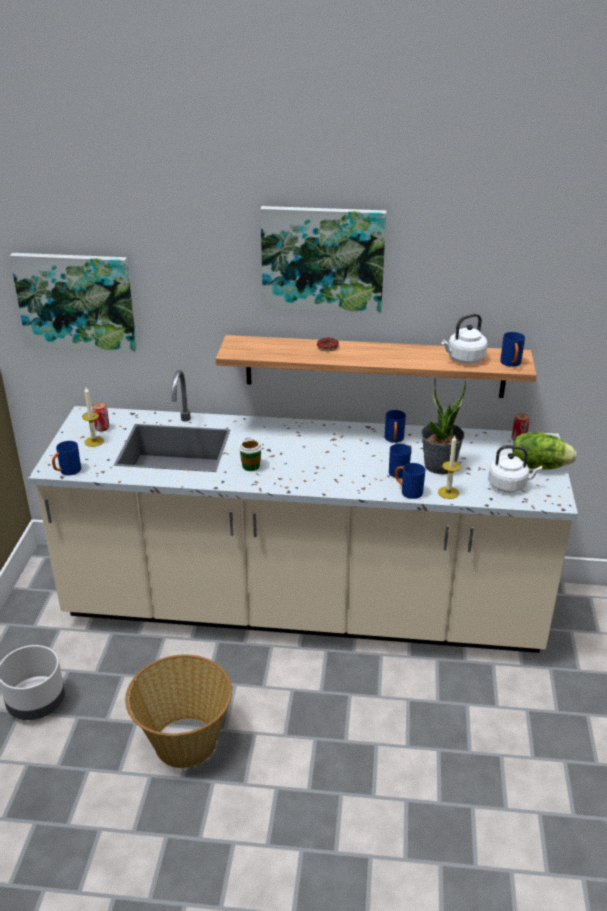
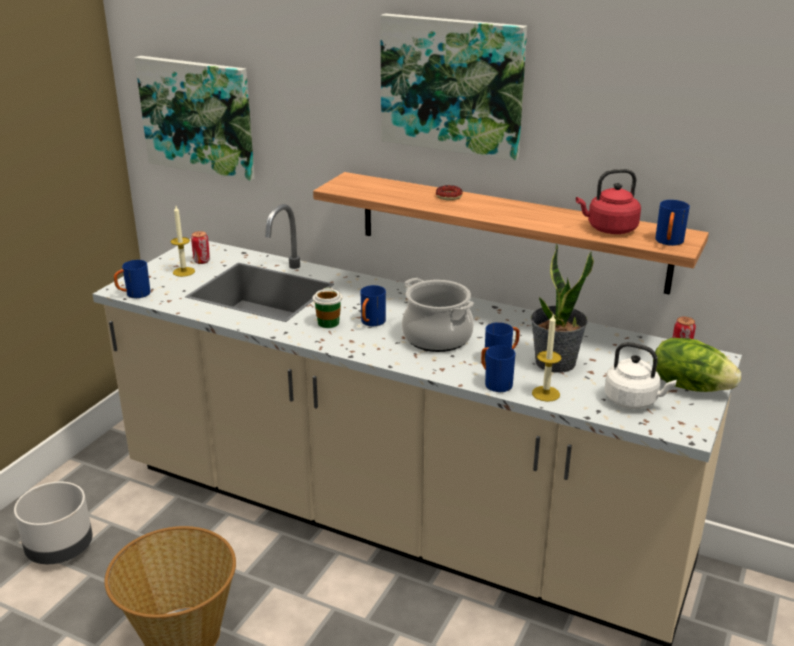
camera: 20 degrees right, 5 degrees down
(342, 462) = (436, 337): none -> cooking pot
(394, 440) = (517, 325): blue mug -> blue mug (371, 323)
(464, 359) = (609, 229): white kettle -> red kettle

